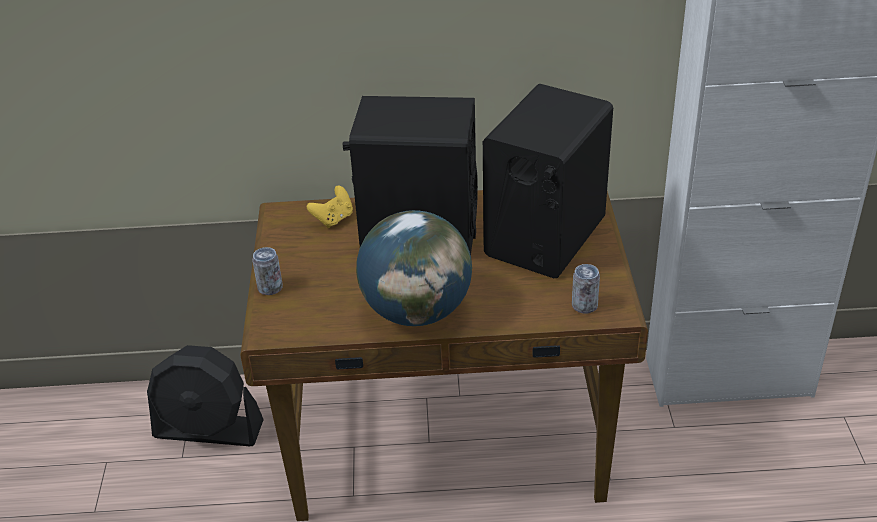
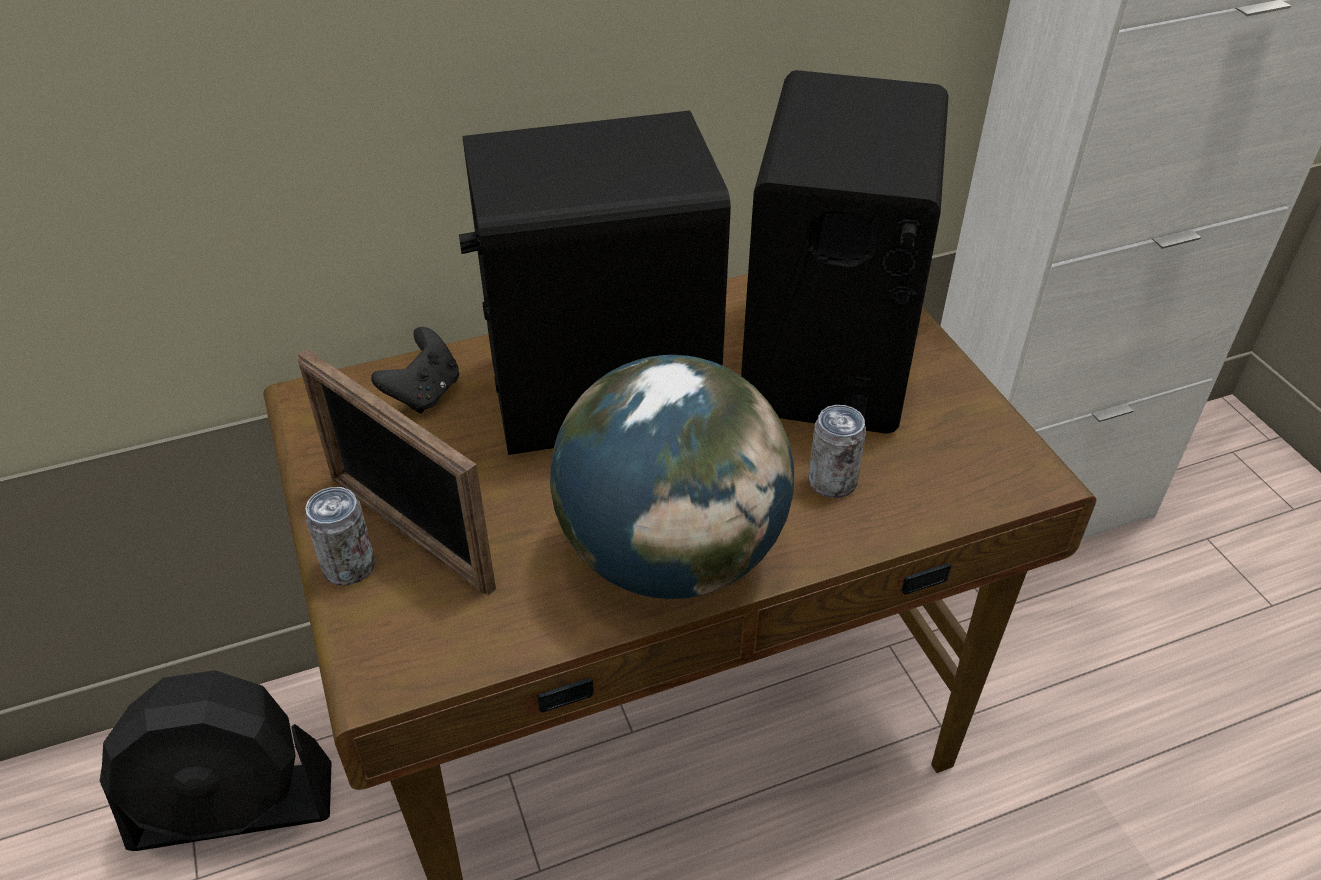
camera: 20 degrees left, 5 degrees up
(302, 279) = (409, 532): none -> picture frame
(333, 219) = (424, 393): yellow game controller -> black game controller
(584, 306) = (969, 477): can -> can (832, 482)

